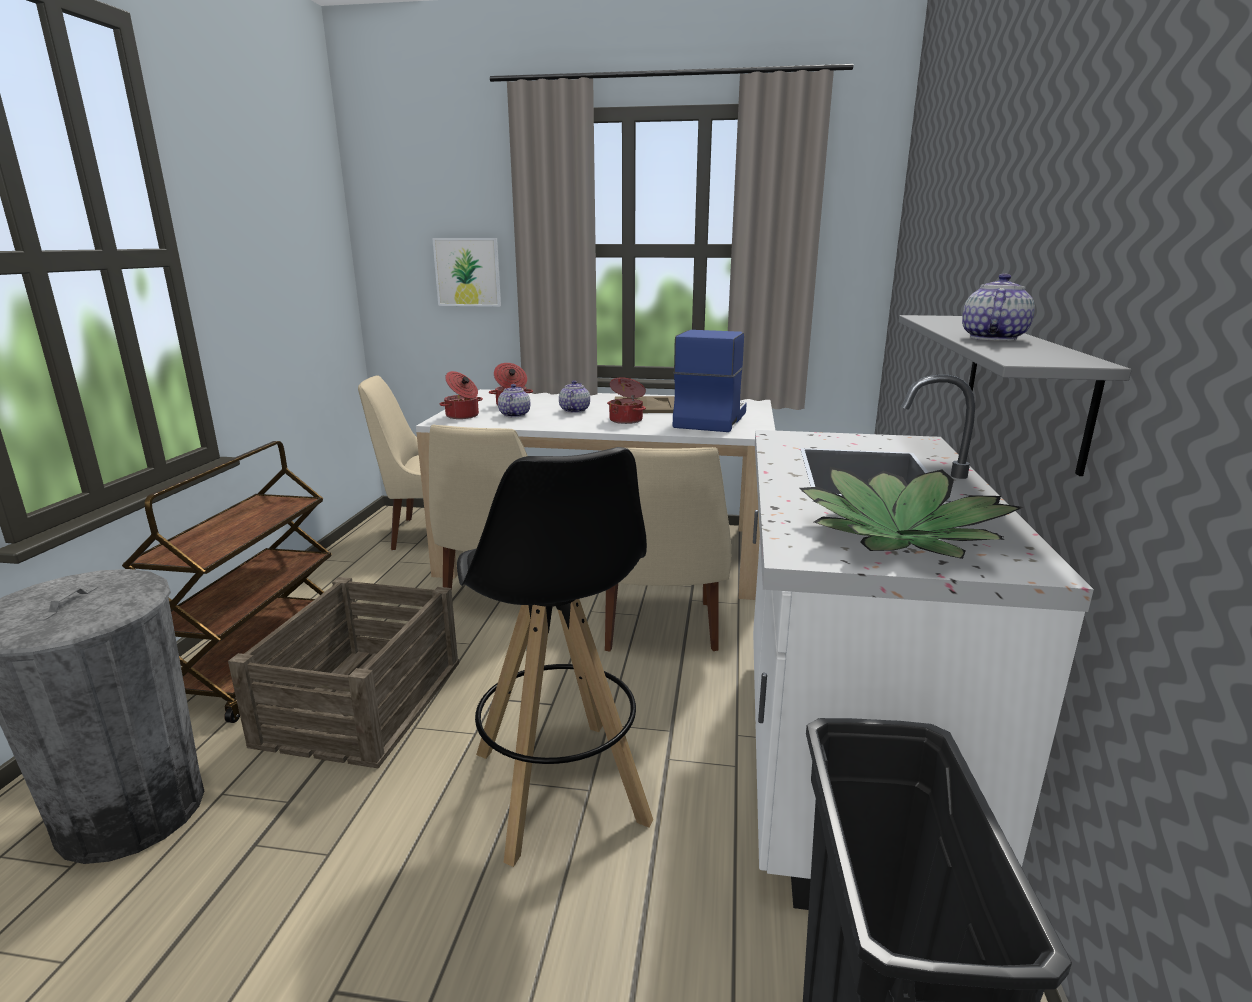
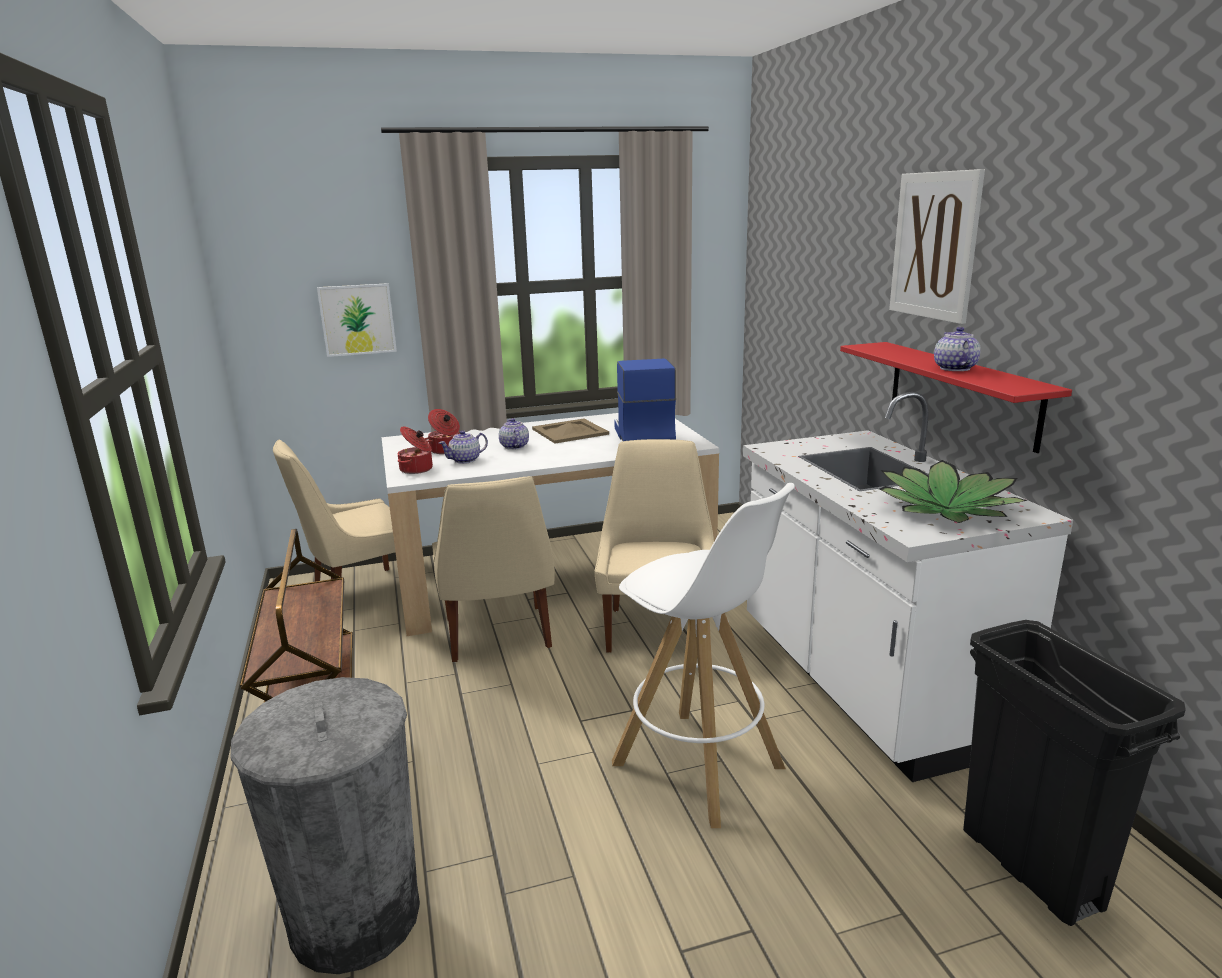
camera: 25 degrees left, 0 degrees up
(360, 702) = (465, 760): crate -> none
(514, 415) = (465, 460): teapot -> teapot turned 105 degrees counterclockwise
(559, 788) = (699, 766): black stool -> white stool
(626, 420) = (575, 449): cooking pot -> none
(659, 629) = (657, 628): beige chair -> beige chair turned 150 degrees counterclockwise
(1023, 383) = (961, 393): grey shelf -> red shelf
(1027, 166) = (934, 246): none -> picture

